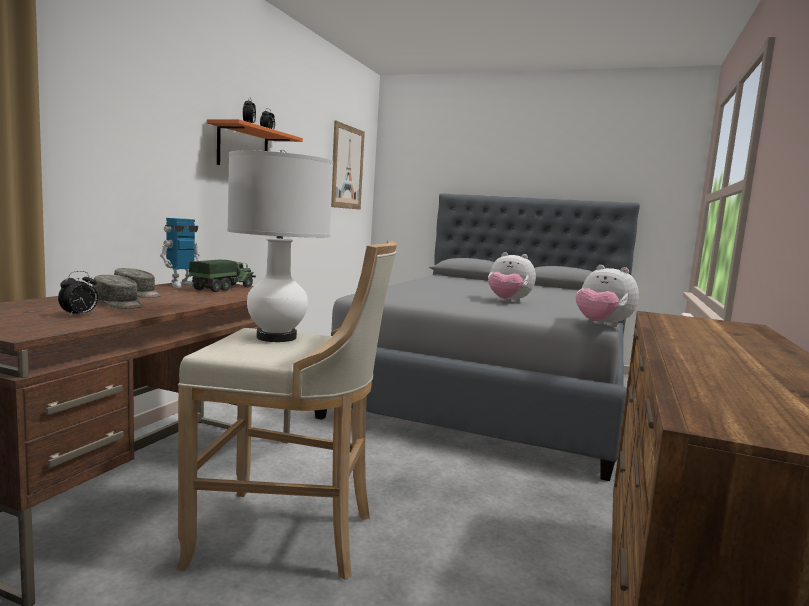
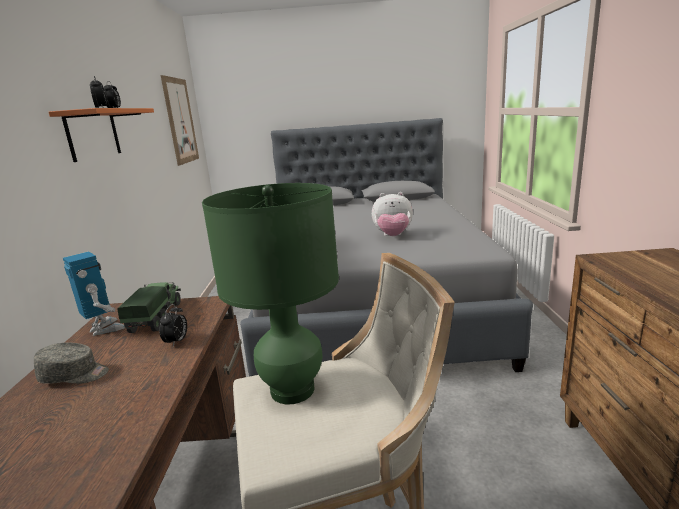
camera: 20 degrees left, 10 degrees up
(79, 315) = (56, 479): alarm clock -> alarm clock (177, 342)
(118, 304) = (78, 417): grey cap -> none
(182, 285) = (104, 329): toy robot -> toy robot turned 60 degrees counterclockwise
(276, 337) = (292, 390): white table lamp -> green table lamp
(602, 325) = (496, 251): plush toy -> none

